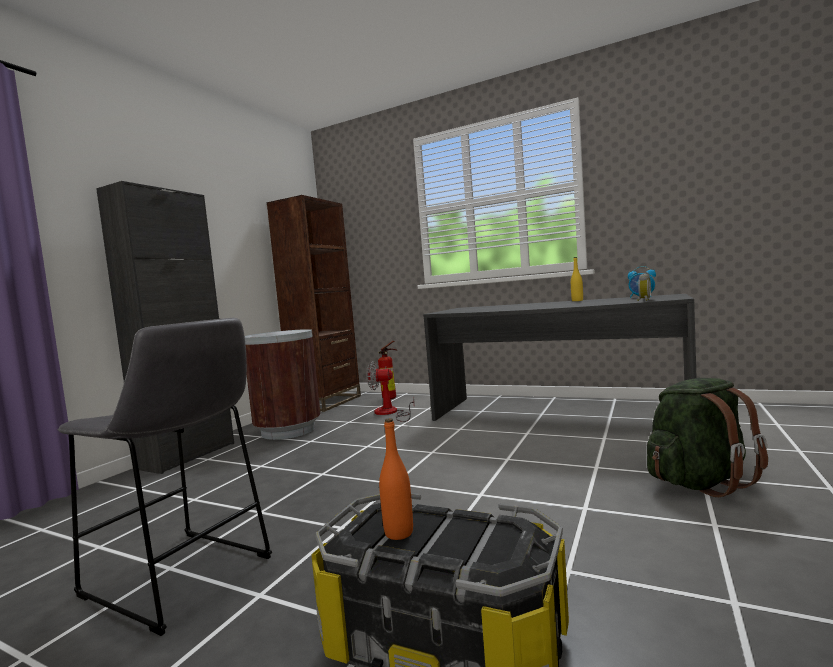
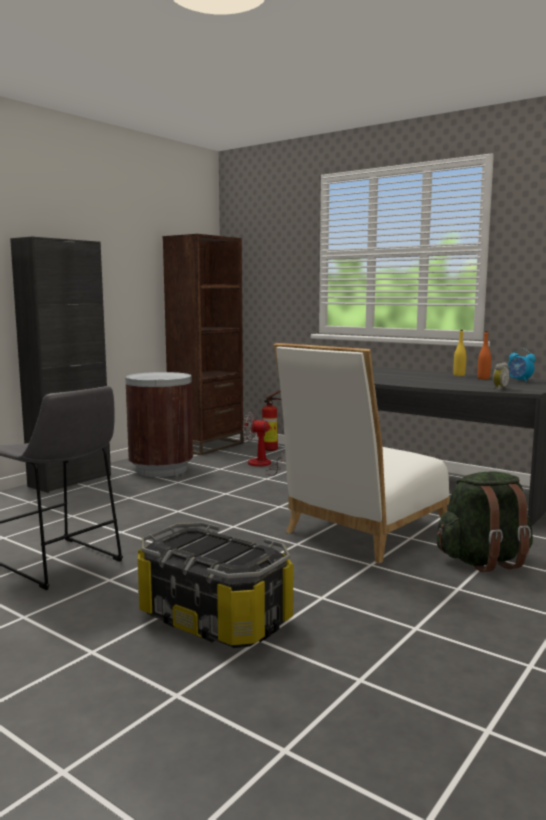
camera: 10 degrees right, 5 degrees up
(399, 533) = (192, 545): orange bottle -> orange bottle (483, 378)
(540, 468) = (362, 532): none -> white chair

